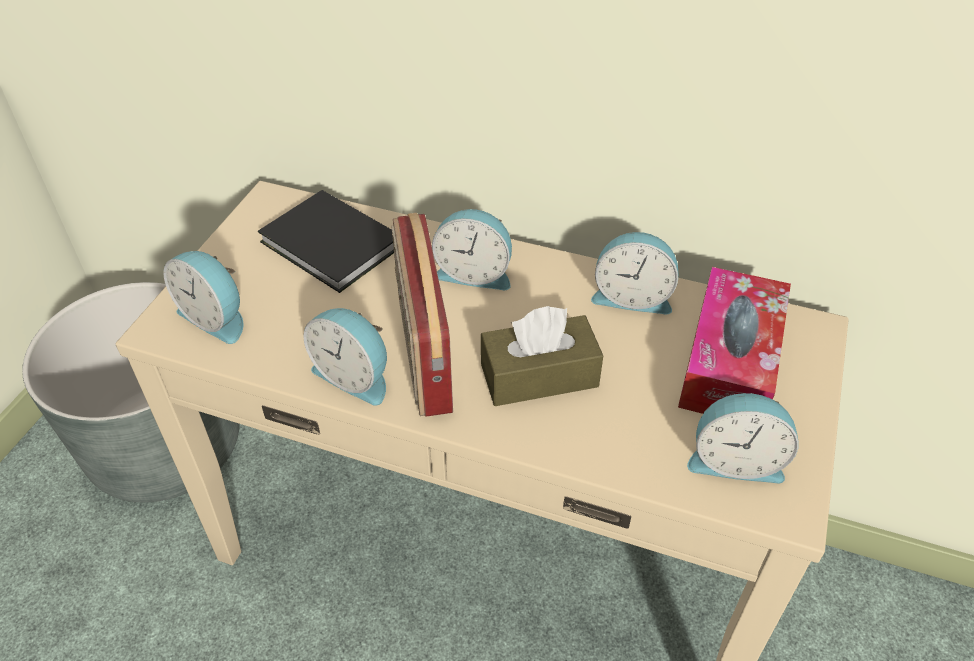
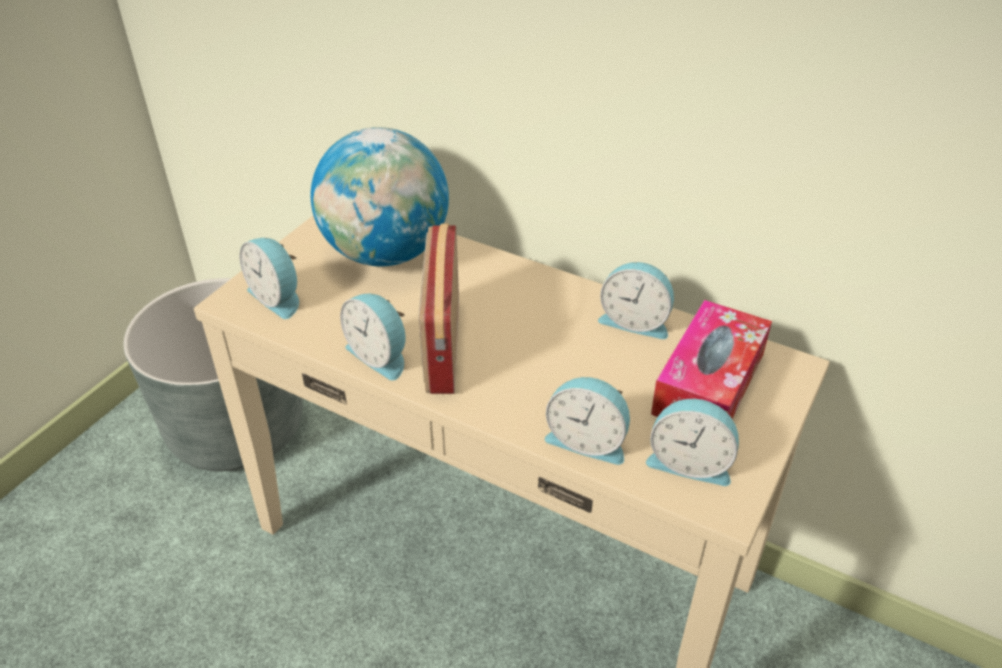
camera: 10 degrees right, 5 degrees down
(332, 247) = (386, 253): black book -> globe
(474, 273) = (502, 287): alarm clock -> alarm clock (587, 440)
(539, 375) = (536, 374): brown tissue box -> none

